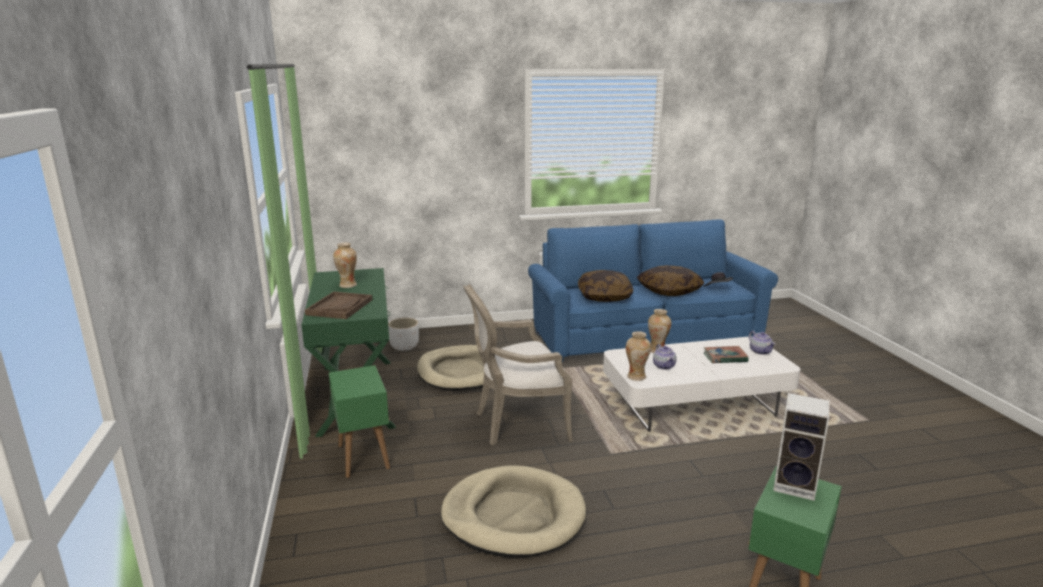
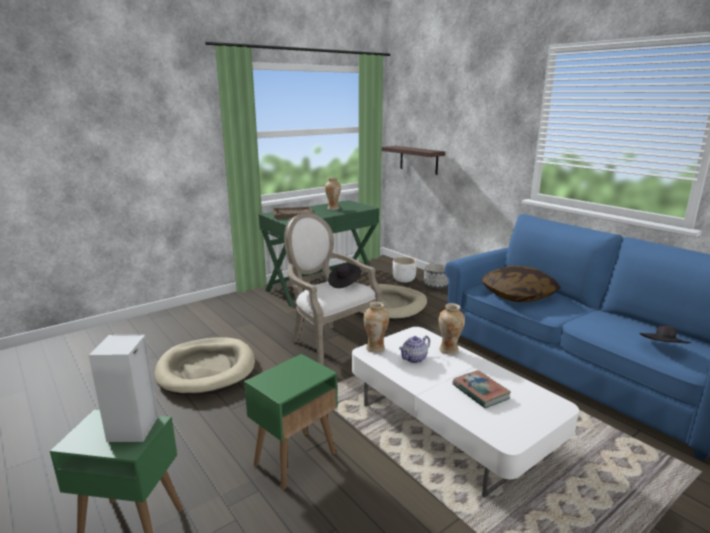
camera: 65 degrees right, 0 degrees up
(362, 199) = (418, 160): none -> shelf
(363, 456) = (252, 308): green side table -> green side table (295, 458)
(441, 337) = (435, 286): none -> planter
(520, 347) = (344, 283): none -> black hat
(669, 291) = (596, 322): pillow -> none
(760, 351) = (533, 416): teapot -> none

